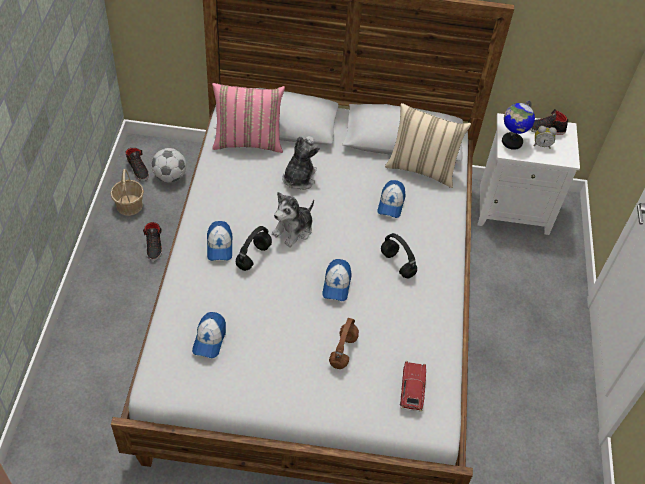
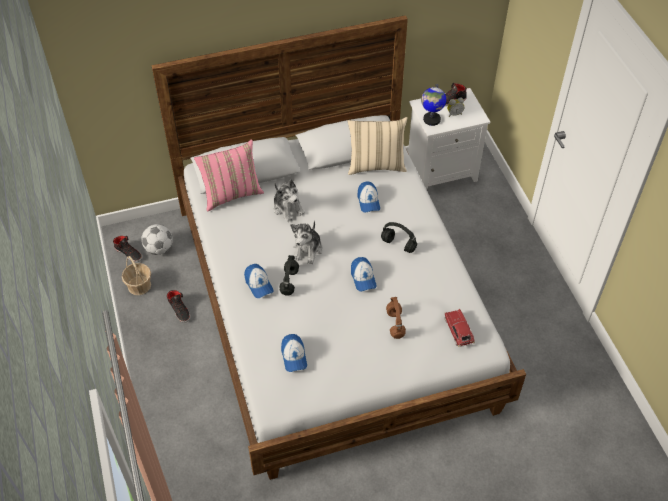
camera: 20 degrees left, 0 degrees up
(299, 178) = (288, 208): plush toy -> plush toy turned 150 degrees clockwise

